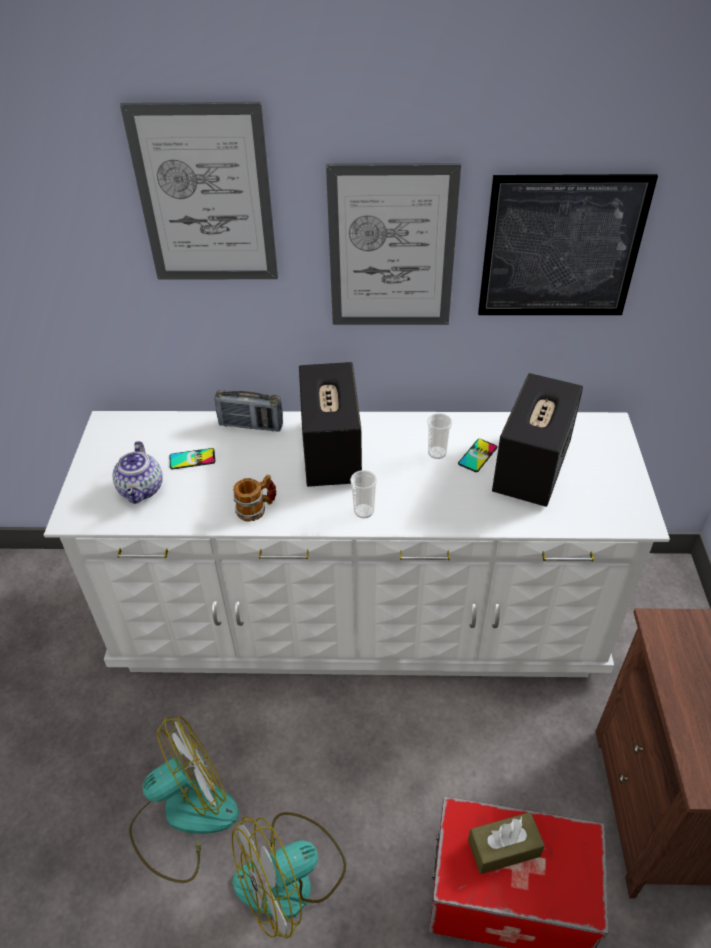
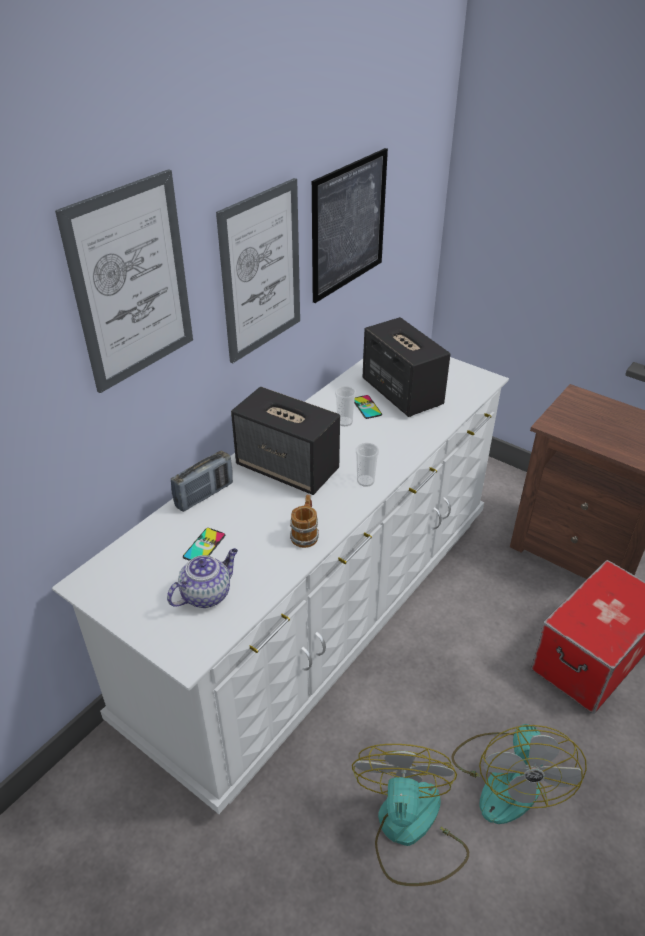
camera: 55 degrees left, 5 degrees down
(142, 490) = (207, 594): teapot -> teapot turned 75 degrees counterclockwise
(504, 848) = (597, 613): brown tissue box -> none

